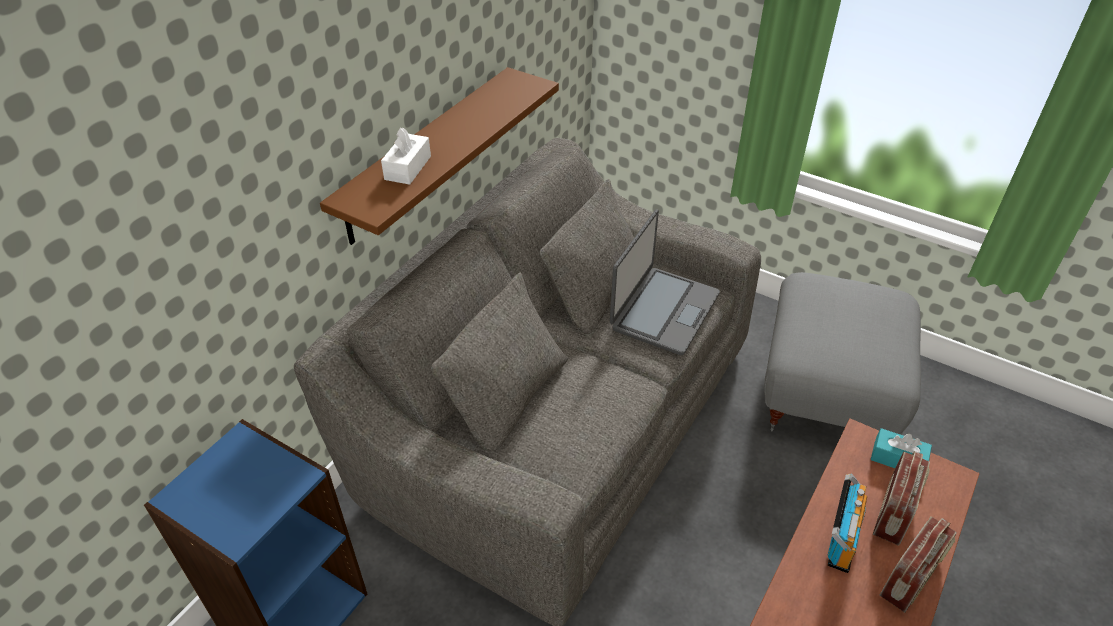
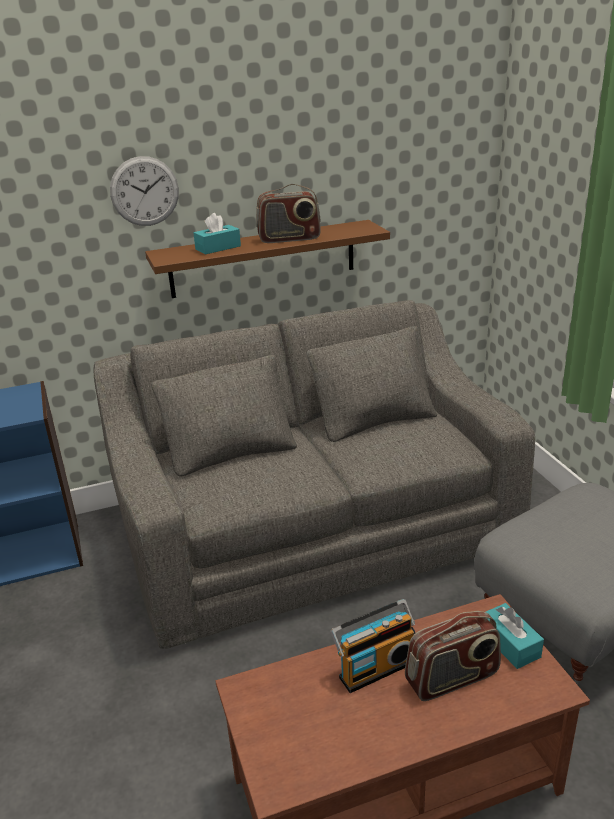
camera: 40 degrees right, 15 degrees down
(311, 128) = (144, 191): none -> wall clock
(408, 168) = (218, 248): white tissue box -> turquoise tissue box
(663, 311) = (406, 447): laptop -> none
(910, 578) = (403, 732): radio -> radio (289, 239)

